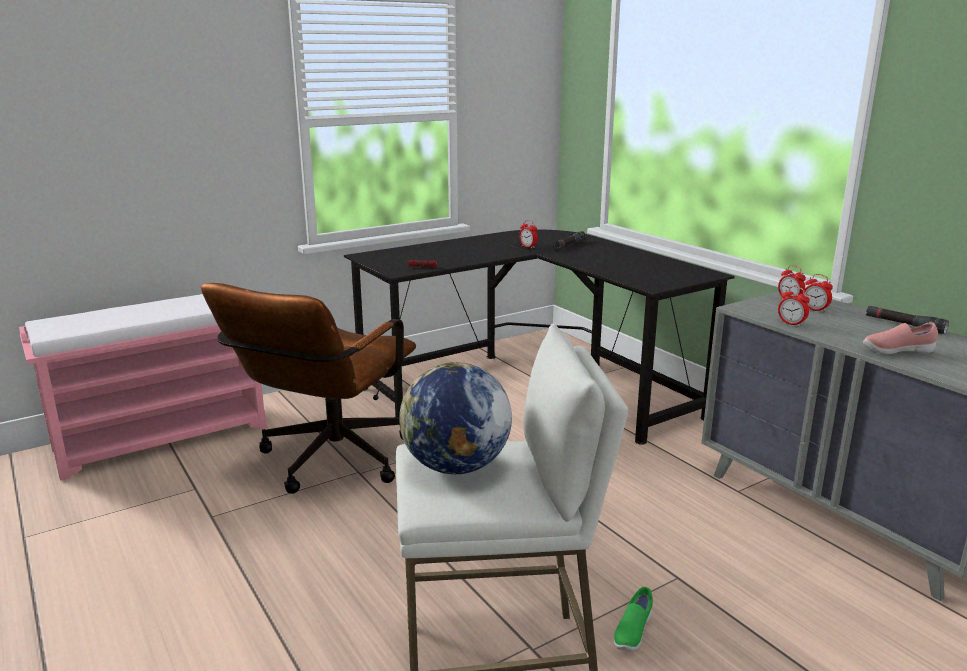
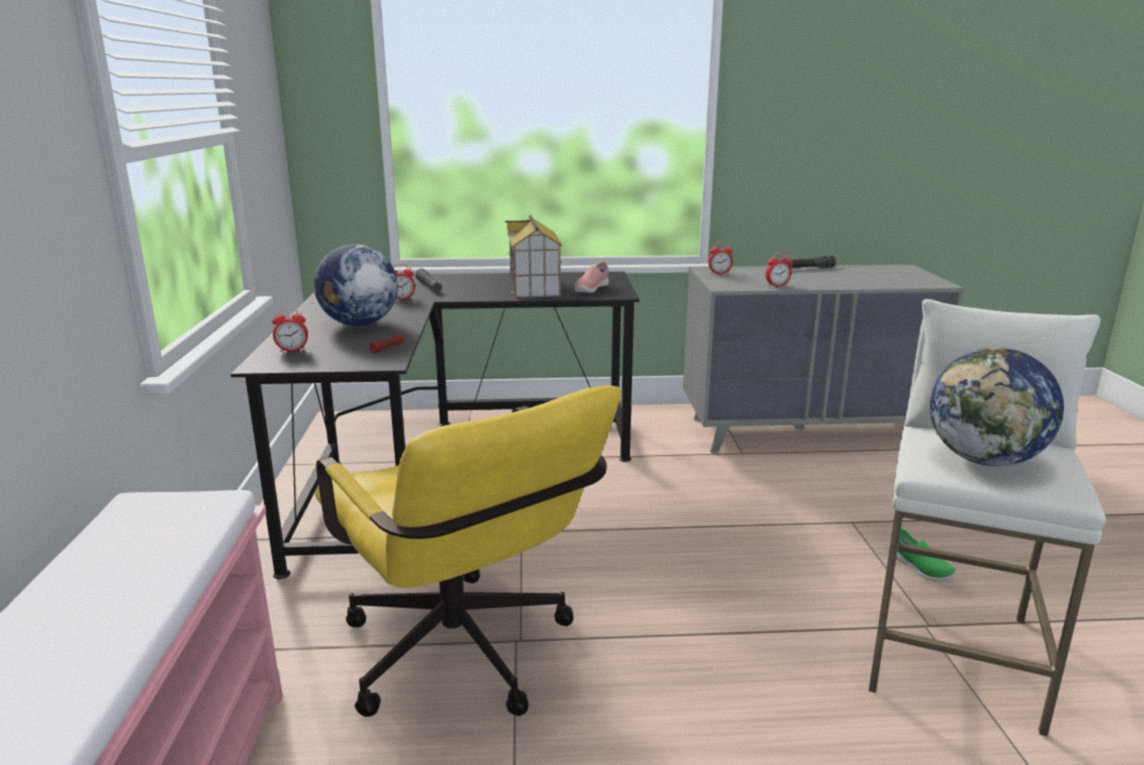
camera: 60 degrees left, 0 degrees up
(328, 463) = (466, 660): brown office chair -> yellow office chair
(458, 252) = (359, 324): none -> globe
(620, 265) = (535, 288): none -> toy house
(815, 310) = (750, 274): alarm clock -> alarm clock (292, 350)
(896, 351) = (858, 282): pink shoe -> pink shoe (591, 290)

